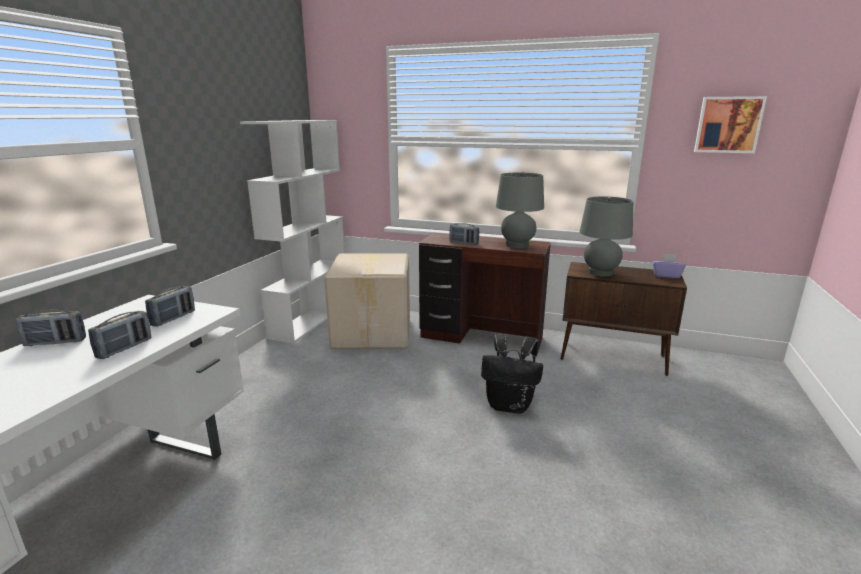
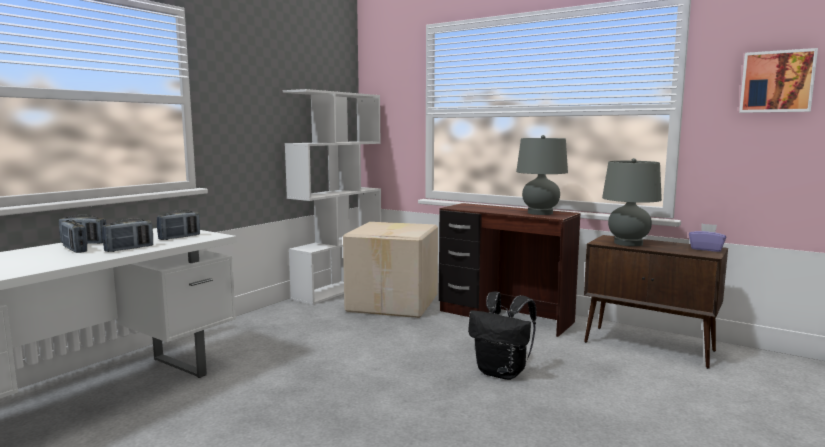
camera: 15 degrees right, 10 degrees down
(463, 243) = (485, 209): radio -> radio (75, 249)

